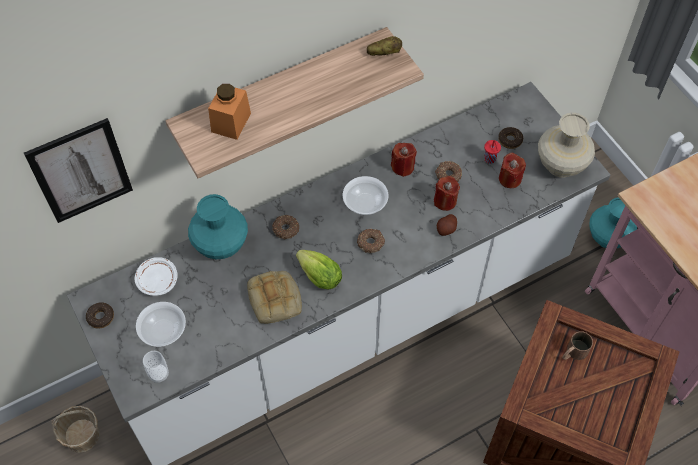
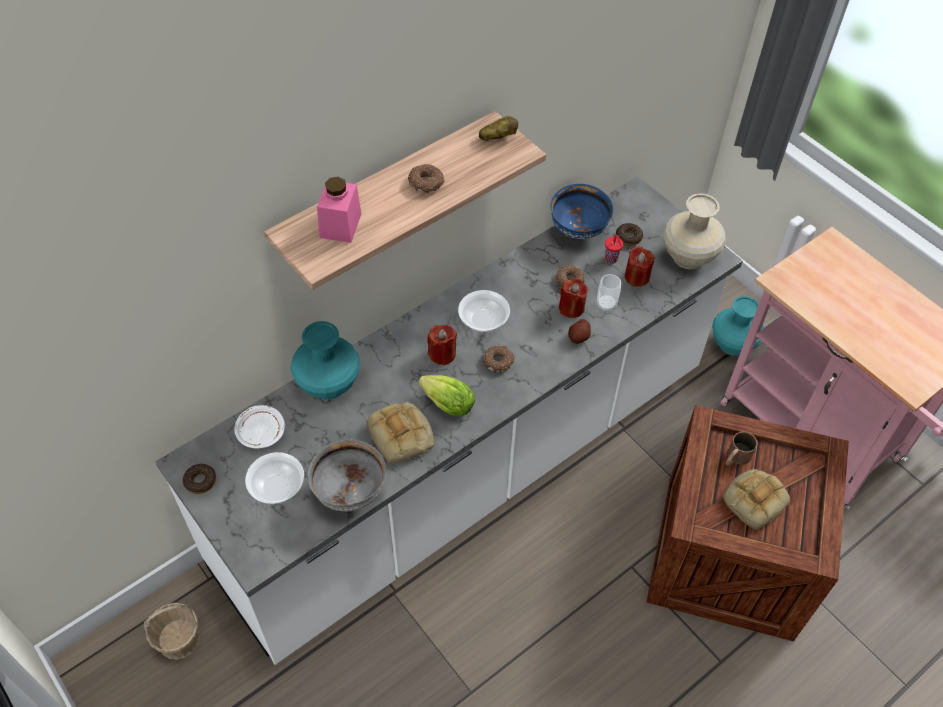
camera: 10 degrees left, 5 degrees down
(81, 171) = (170, 300): picture -> none
(159, 374) = (280, 536): cup -> cup (606, 305)
(222, 344) = (349, 492): none -> grey bowl
(231, 122) = (340, 225): orange jar -> pink jar
(286, 229) = (400, 359): donut -> donut (426, 183)
(403, 167) = (518, 278): red candle -> red candle (442, 354)
(466, 129) = (578, 231): none -> blue bowl
(582, 393) = (754, 499): none -> bread

